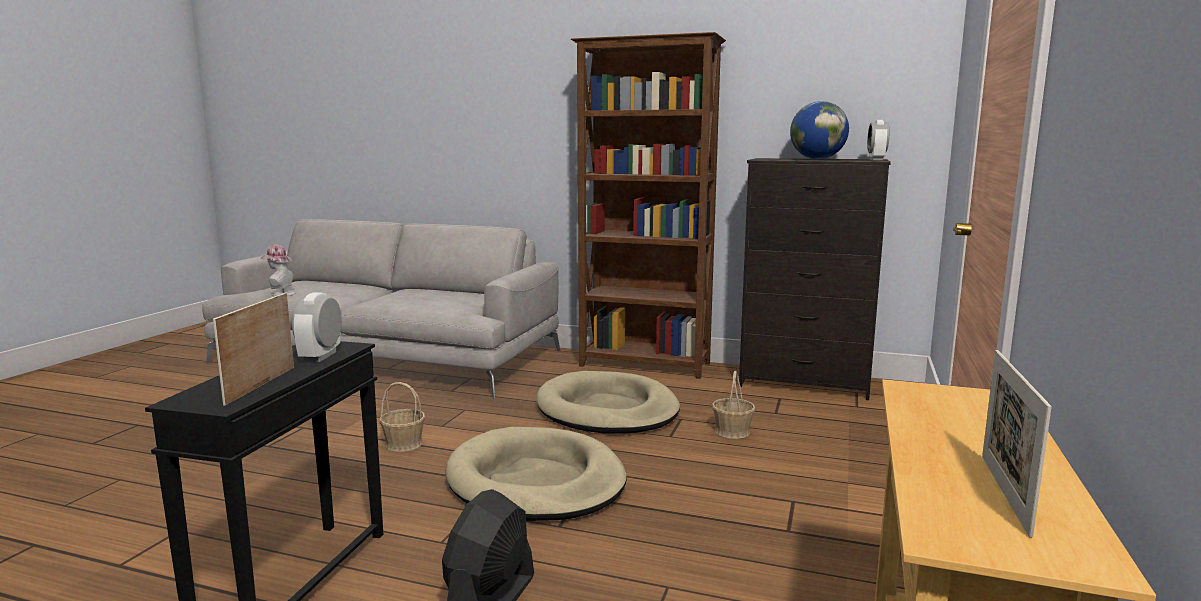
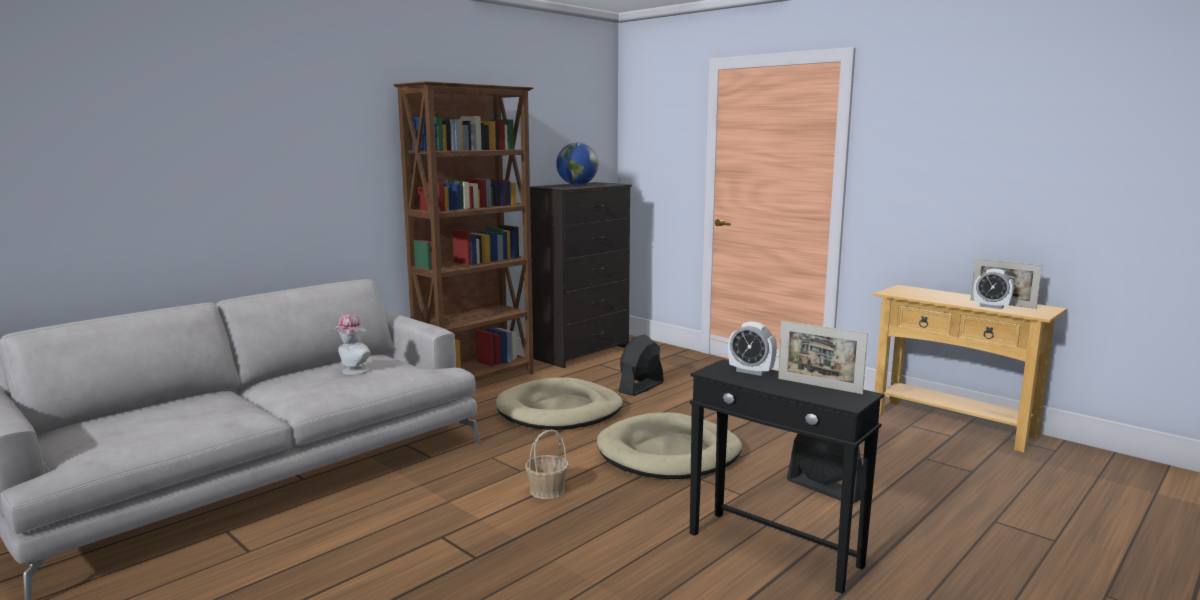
camera: 65 degrees left, 0 degrees up
(280, 294) = (158, 437): hat -> hat (353, 371)
(732, 431) = (641, 387): basket -> black fan
(876, 159) = (609, 183): alarm clock -> alarm clock (991, 306)

